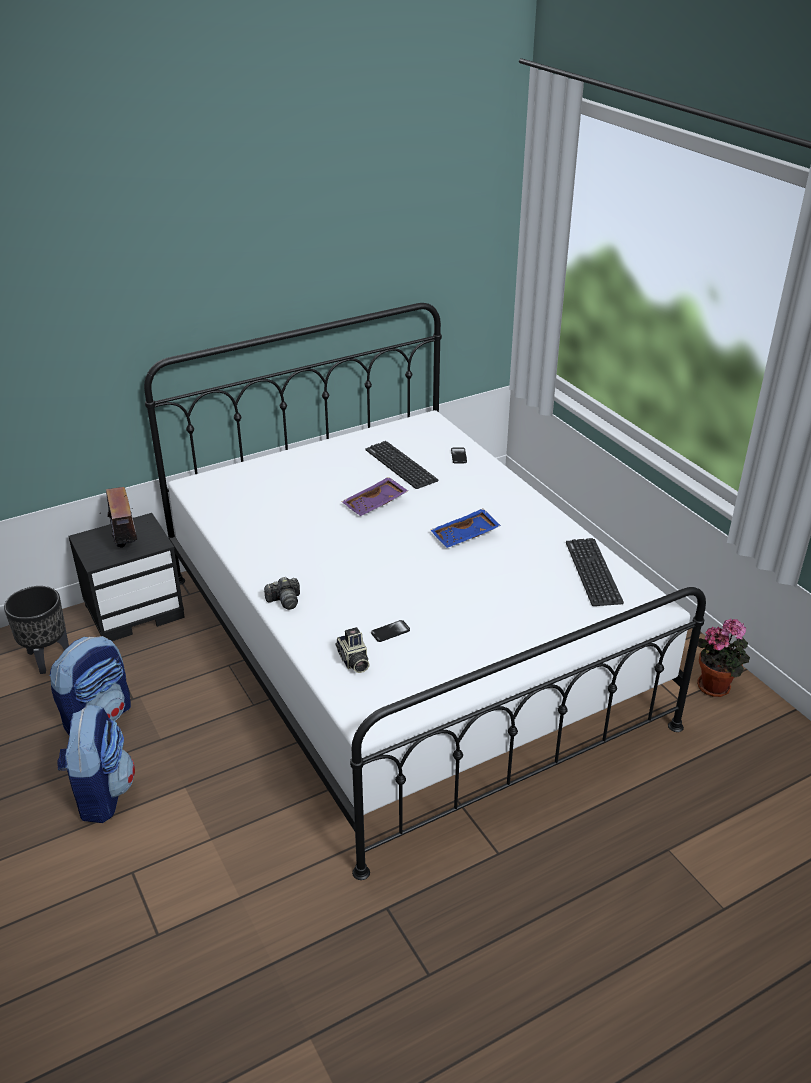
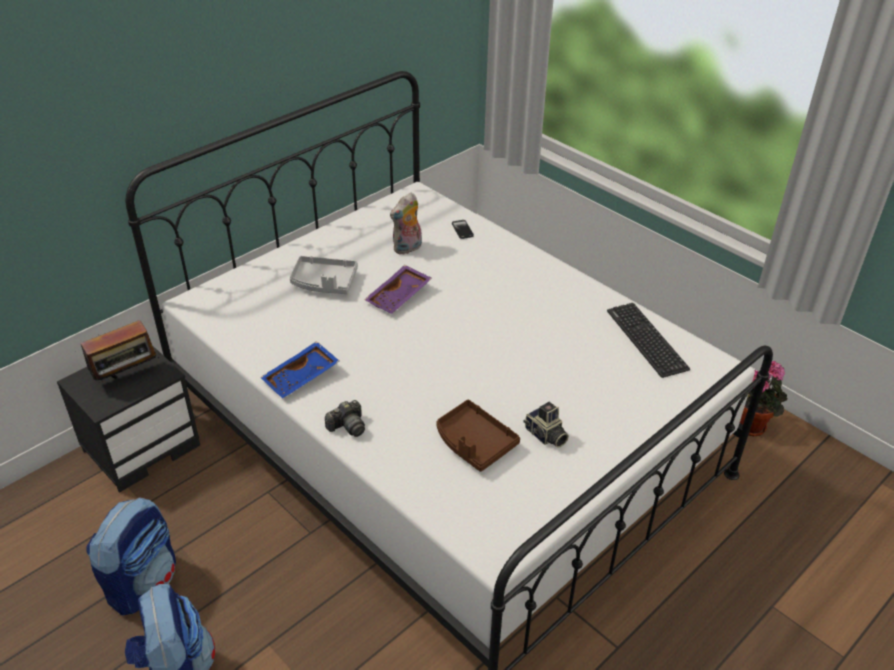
camera: 15 degrees left, 5 degrees up
(47, 658) = (59, 522): black planter -> none
(126, 540) = (127, 376): radio -> radio turned 90 degrees clockwise
(313, 484) = (324, 283): none -> grey tray
(353, 661) = (449, 485): camera -> camera (545, 436)
(390, 632) = (474, 443): phone -> brown tray
(401, 465) = (408, 248): keyboard -> plush toy
(465, 536) = (506, 319): blue tray -> blue tray (301, 377)

